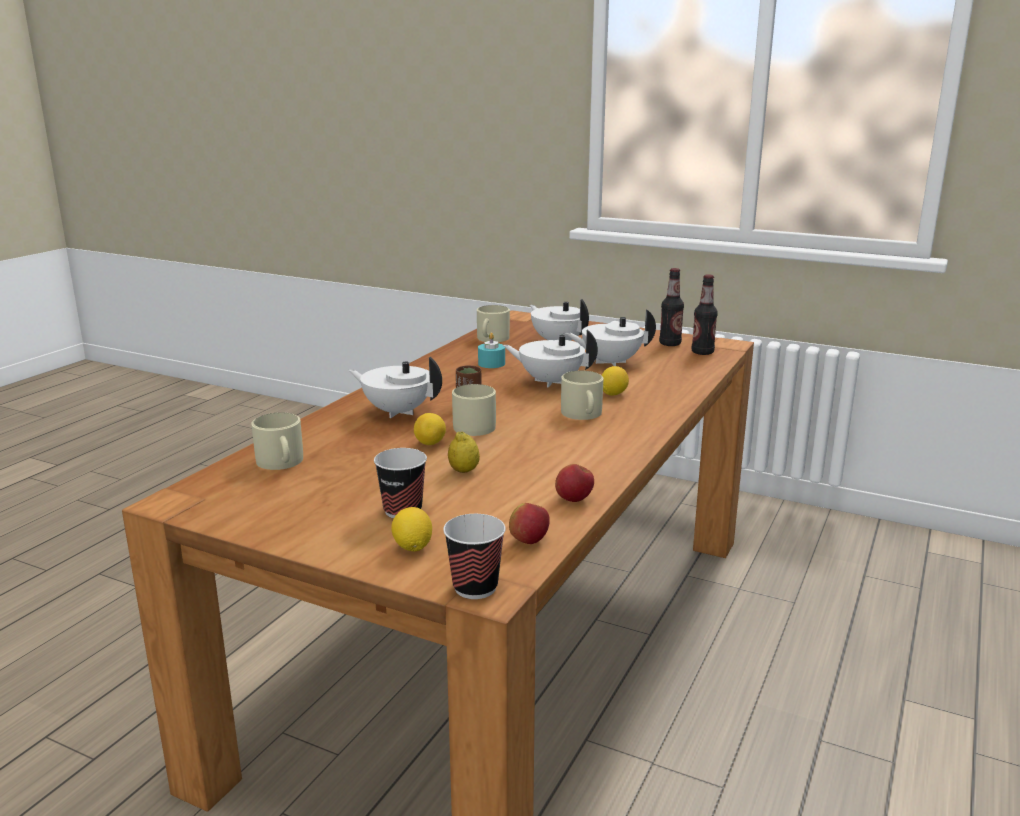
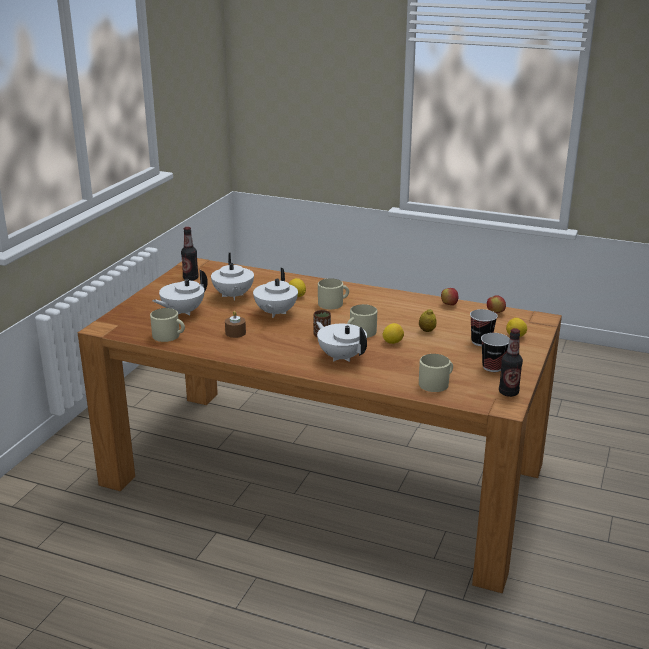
camera: 95 degrees left, 5 degrees up
(397, 412) = (341, 357): white teapot -> white teapot turned 120 degrees clockwise
(475, 587) = (541, 321): cup -> cup (492, 367)
(491, 364) = (235, 333): turquoise candle -> brown candle
(702, 352) = (211, 270): bottle -> bottle (508, 392)

